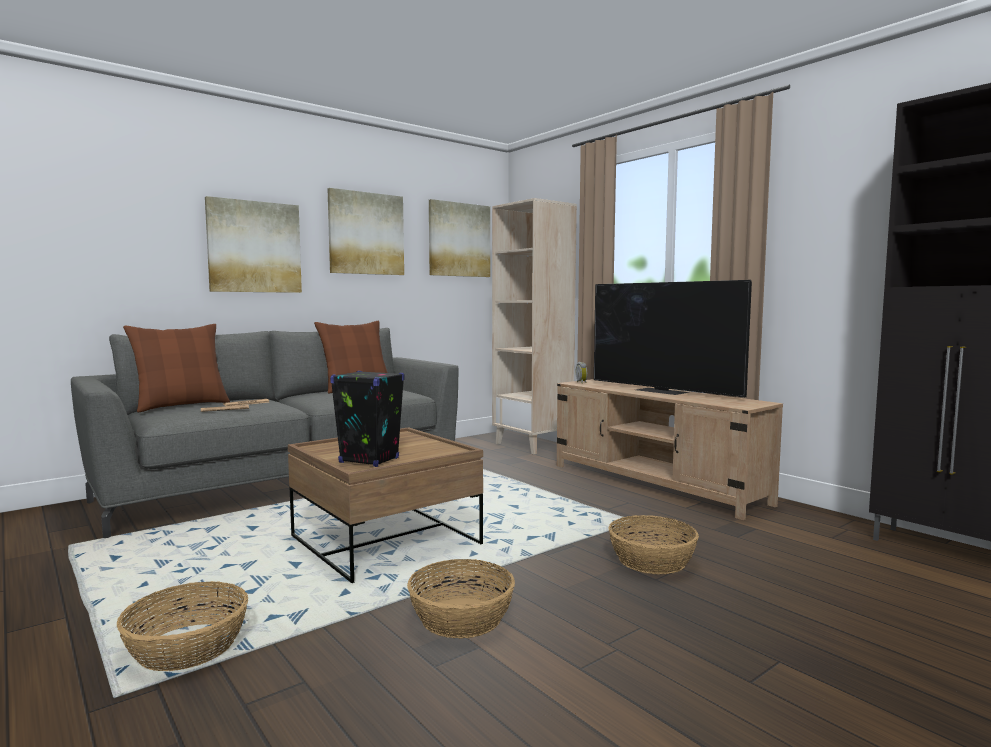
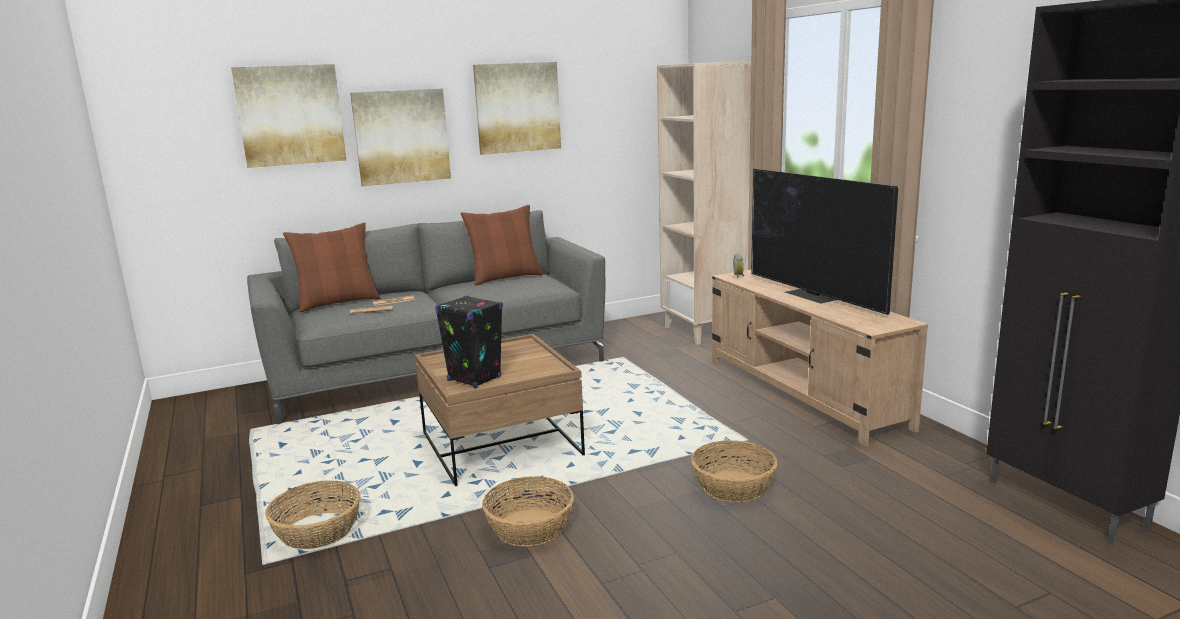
camera: 15 degrees right, 10 degrees up
(459, 240) = (626, 100): picture -> picture (290, 115)

